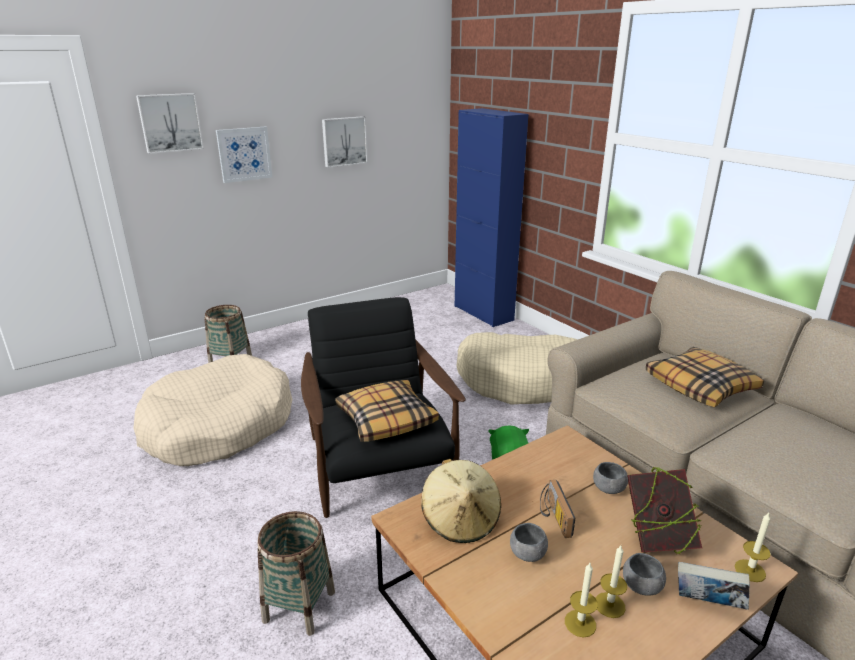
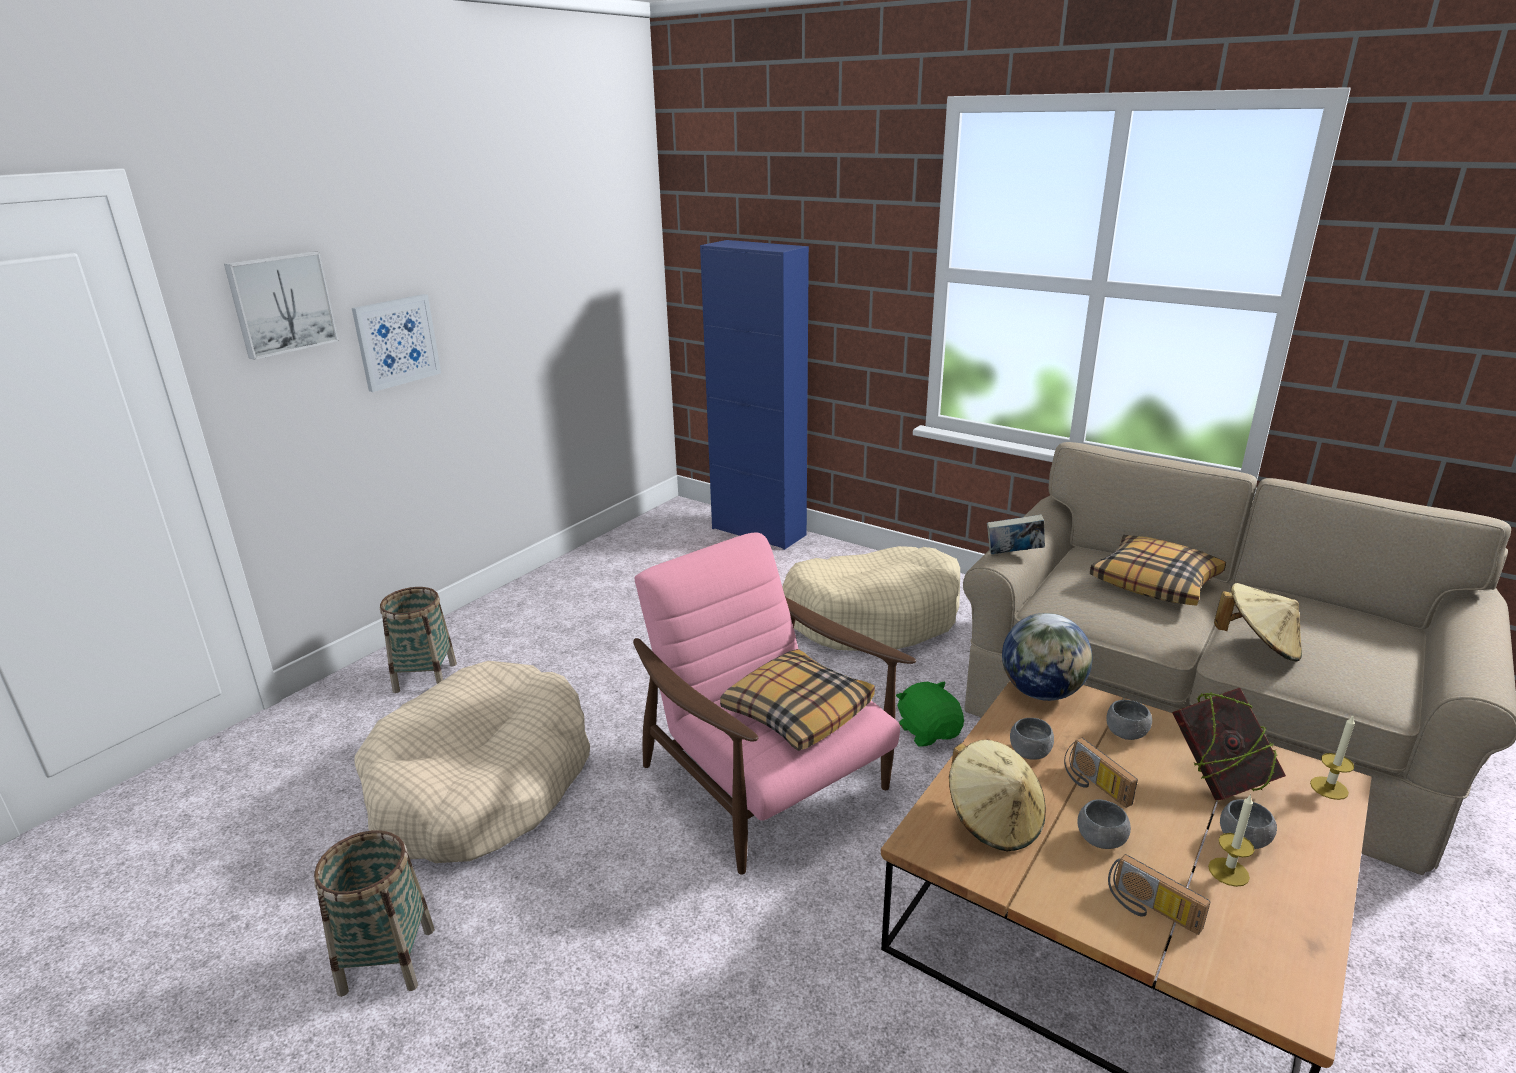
camera: 20 degrees left, 0 degrees up
(299, 606) = (792, 1007): basket -> basket (387, 960)
(344, 141) = (533, 304): picture -> none
(379, 467) = (767, 783): black armchair -> pink armchair
(523, 483) = (1029, 752): none -> grey bowl
(524, 612) = (1150, 910): none -> radio
(566, 446) = (1041, 692): none -> globe
(580, 623) = (1215, 903): candle -> none
(707, 604) = (1317, 838): book -> book (1013, 554)
(749, 448) = (1258, 646): none -> beige hat

